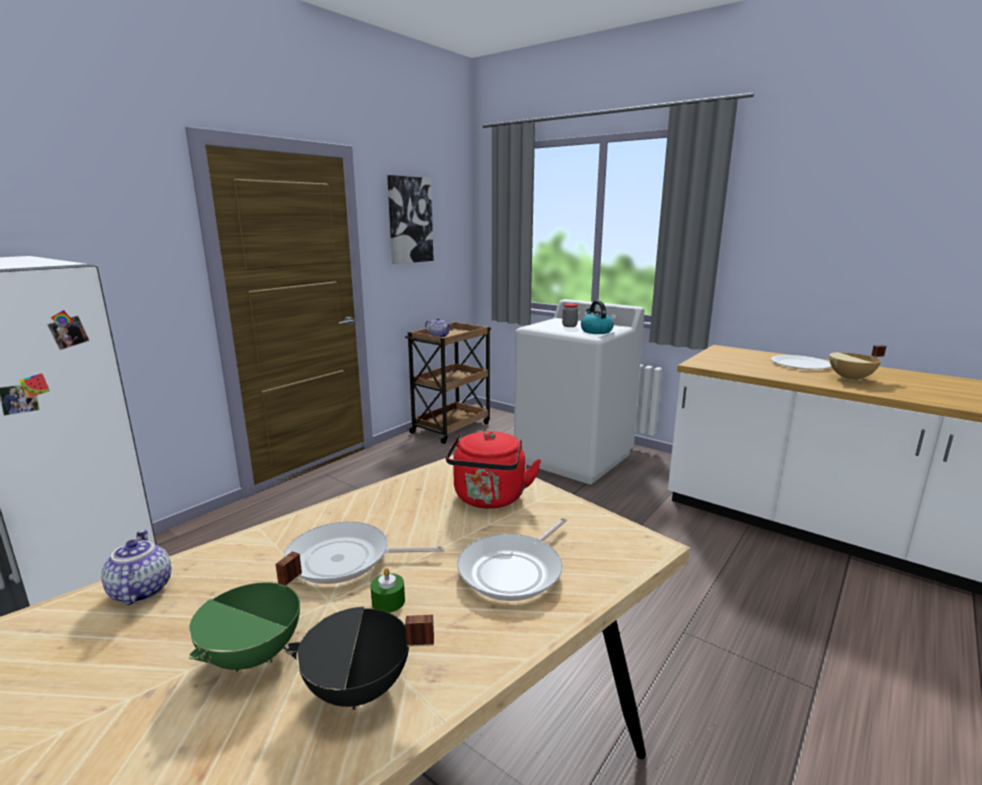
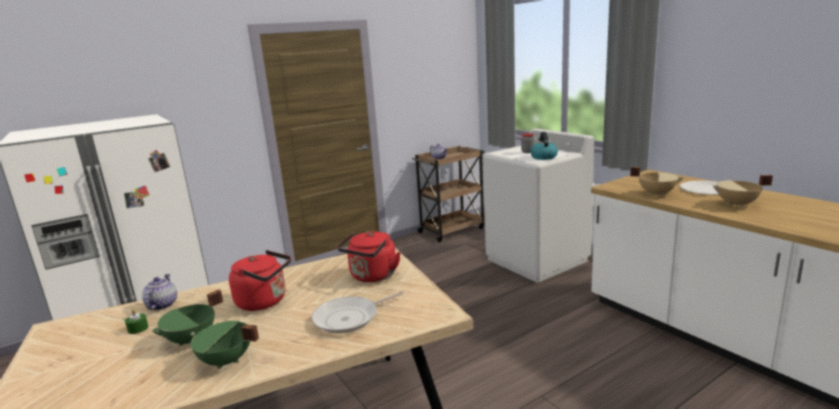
camera: 20 degrees right, 0 degrees up
(345, 560) = (265, 302): frying pan -> red kettle
(358, 690) = (226, 361): black cooking pot -> green cooking pot
(388, 601) = (270, 325): green candle -> green candle (138, 329)
(409, 220) = (416, 69): picture -> none
(757, 370) = (656, 194): none -> beige cooking pot

